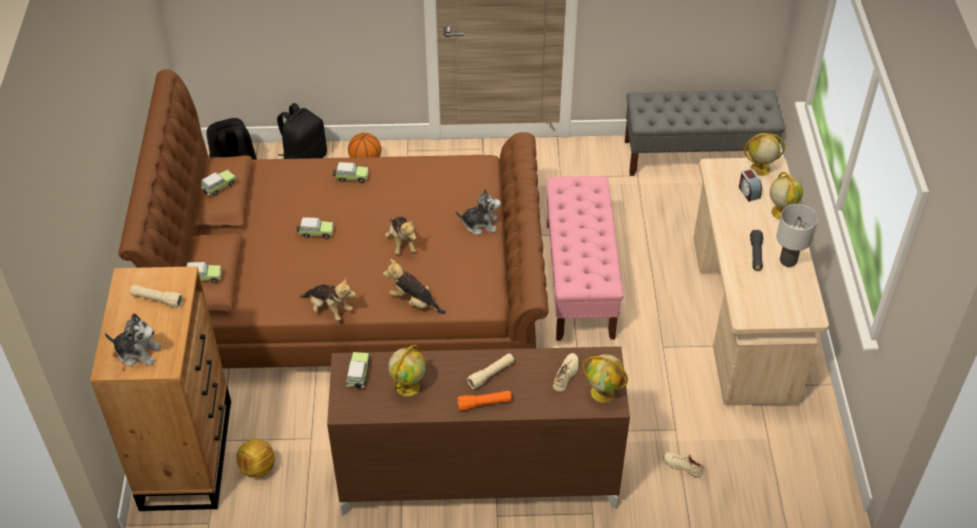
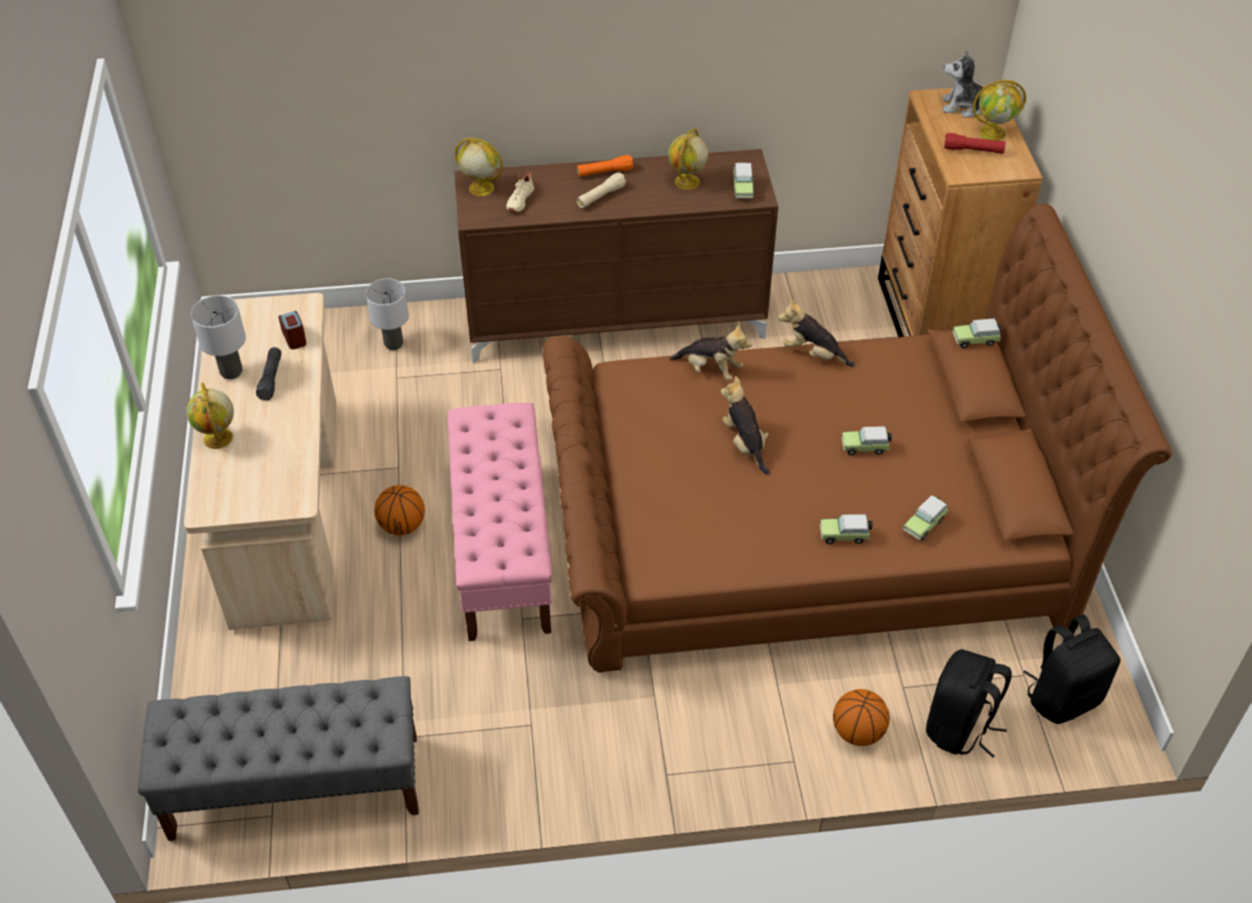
camera: 175 degrees right, 0 degrees up
(157, 300) = (973, 150): beige flashlight -> red flashlight
(218, 187) = (1021, 459): toy car -> toy car (925, 524)
(257, 468) = (852, 314): football -> none
(480, 224) = (642, 475): plush toy -> none
(654, 301) = (402, 526): none -> basketball
(683, 466) = (393, 344): beige shoe -> white table lamp
(748, 192) = (256, 466): alarm clock -> alarm clock (294, 337)
(759, 169) = (229, 504): globe -> globe (993, 132)

